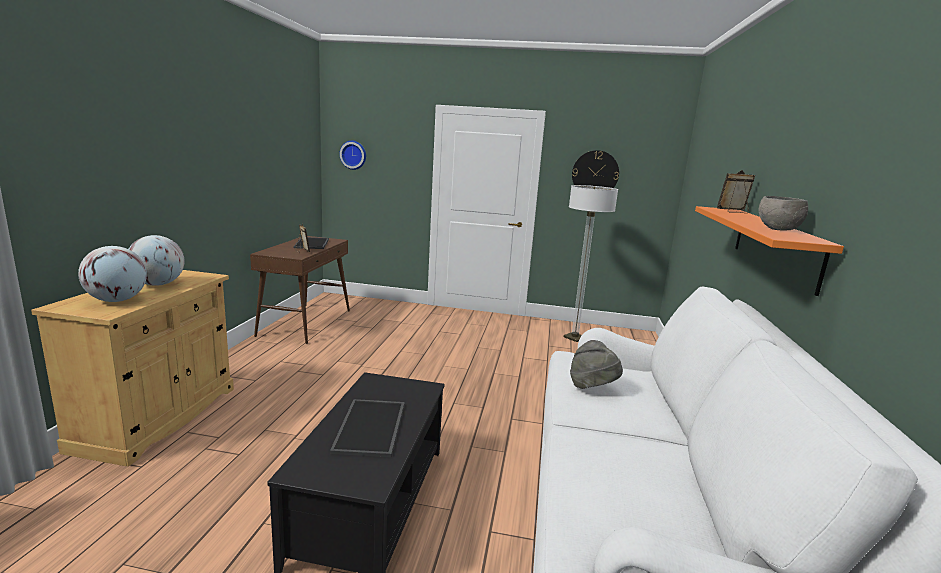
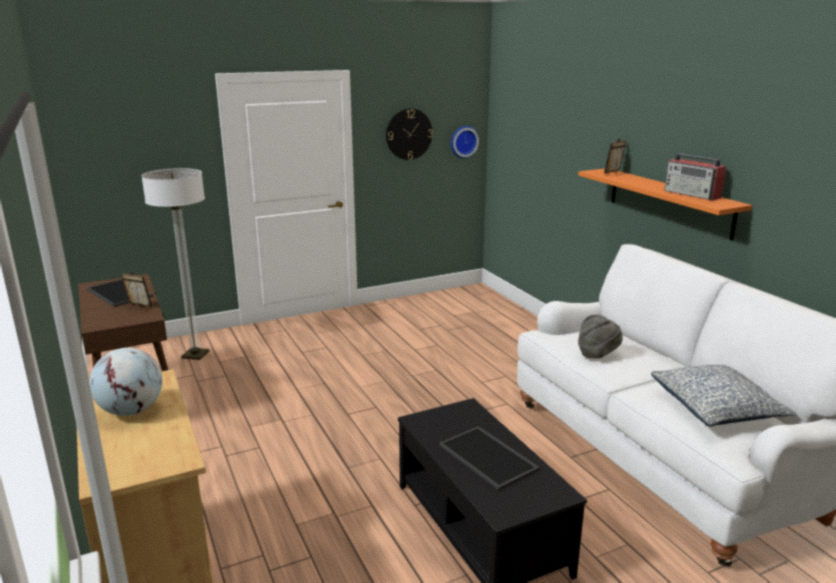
camera: 35 degrees left, 5 degrees up
(117, 300) = (145, 446): globe -> none
(353, 155) = (104, 154): wall clock -> wall clock (463, 141)
(574, 338) = (430, 313): floor lamp -> floor lamp (195, 355)
(644, 487) = (716, 408): none -> pillow
(778, 229) = (692, 194): grey bowl -> radio

